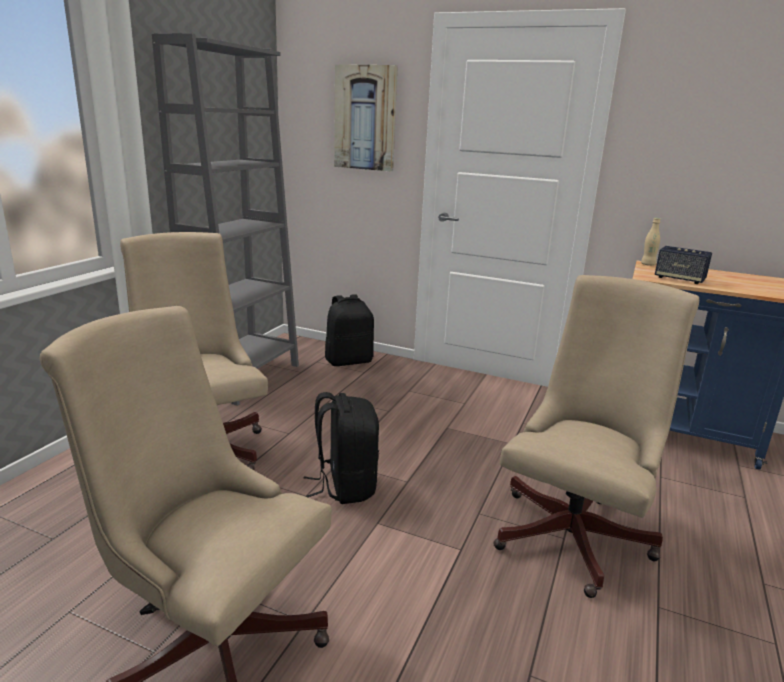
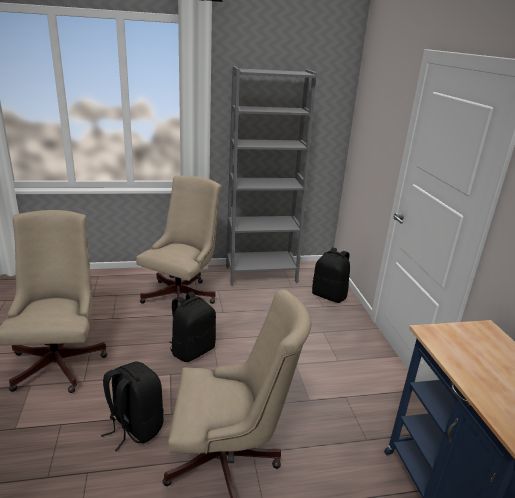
camera: 55 degrees right, 5 degrees up
(365, 118) = (382, 125): picture -> none
(464, 593) = (134, 427): none -> black backpack
(648, 264) = (482, 327): beige bottle -> none
(679, 279) = (454, 349): speaker -> none

